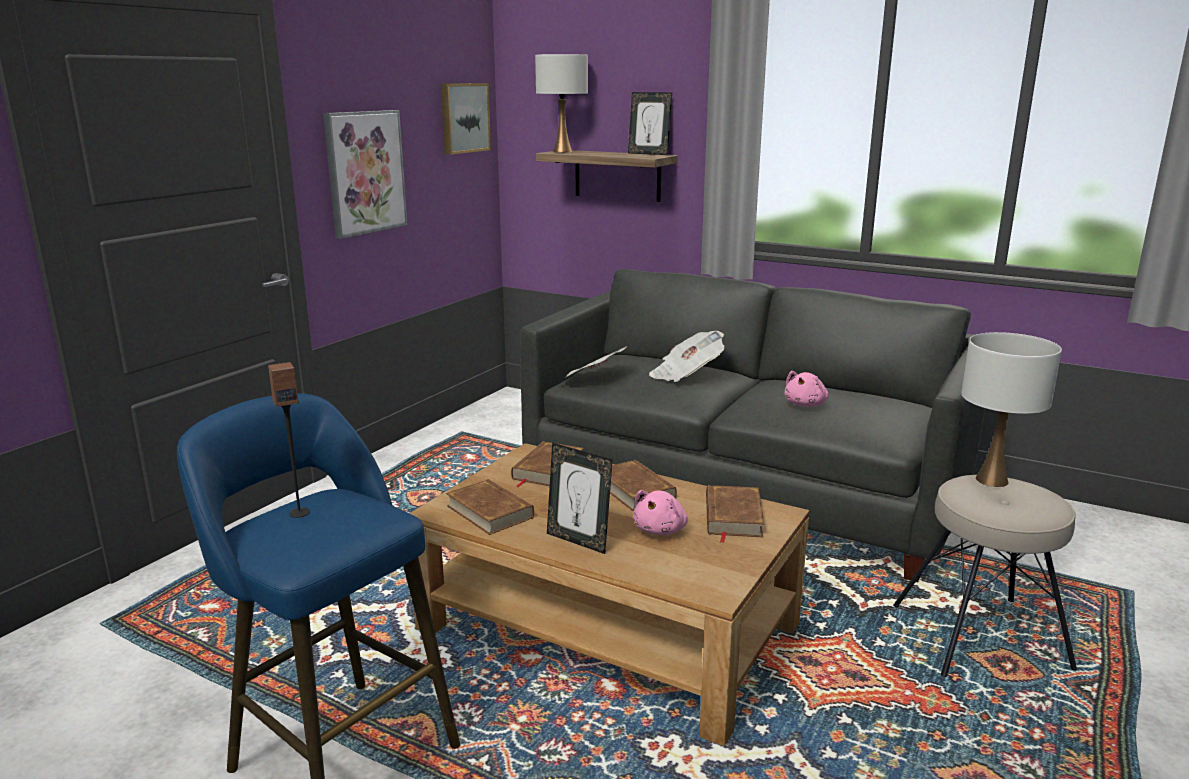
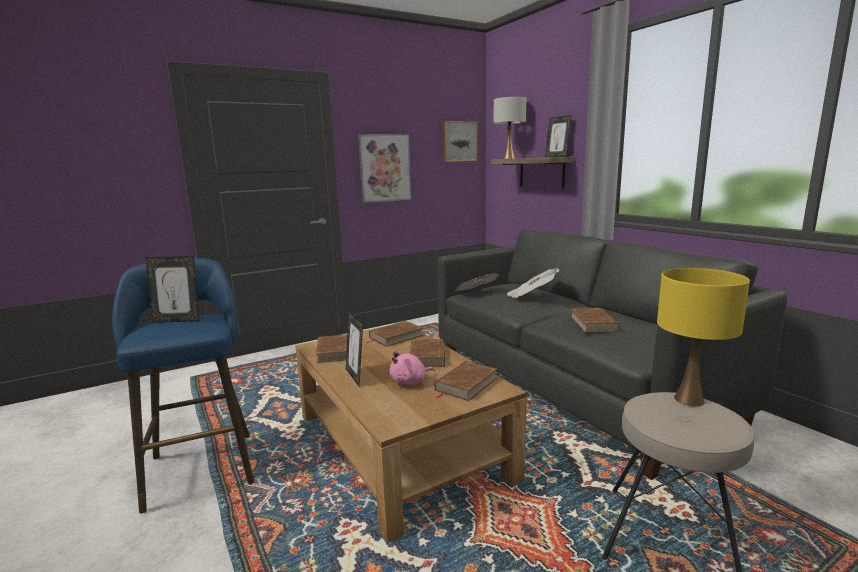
camera: 30 degrees right, 5 degrees down
(299, 512) = (178, 320): speaker -> picture frame
(806, 404) = (593, 323): pink plush toy -> brown book
(991, 480) = (688, 399): white table lamp -> yellow table lamp

